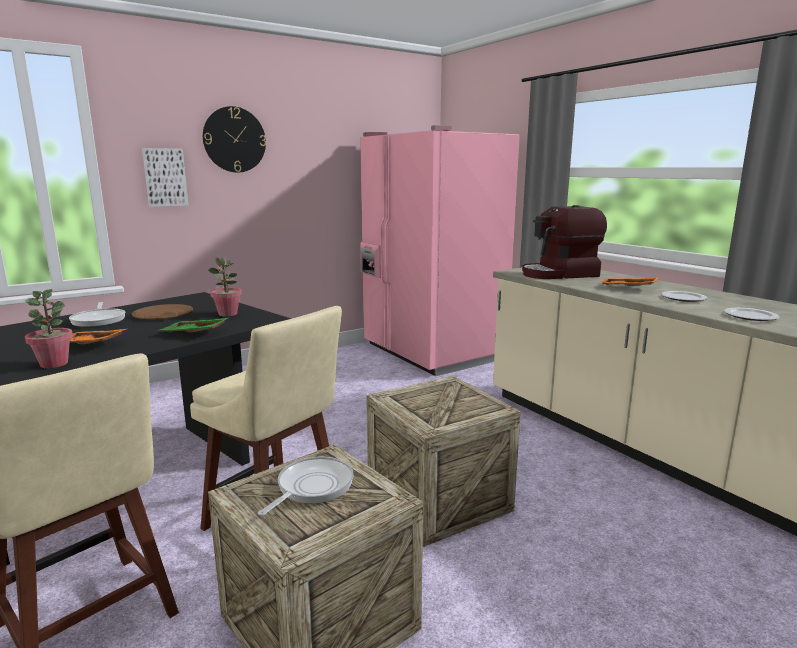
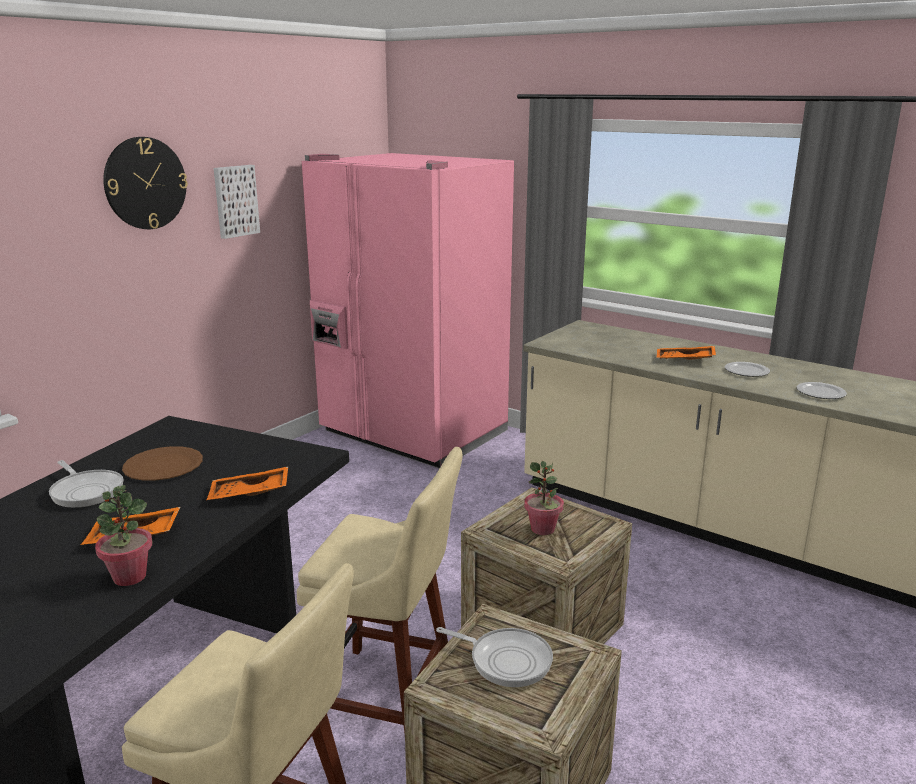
camera: 20 degrees left, 5 degrees up
(165, 177) = (58, 249): picture -> picture (235, 201)
(194, 333) = (249, 494): green tray -> orange tray
(228, 314) = (252, 453): potted plant -> potted plant (543, 529)
(312, 487) = (506, 660): frying pan -> frying pan turned 105 degrees clockwise
(560, 274) = (600, 343): coffee machine -> none

